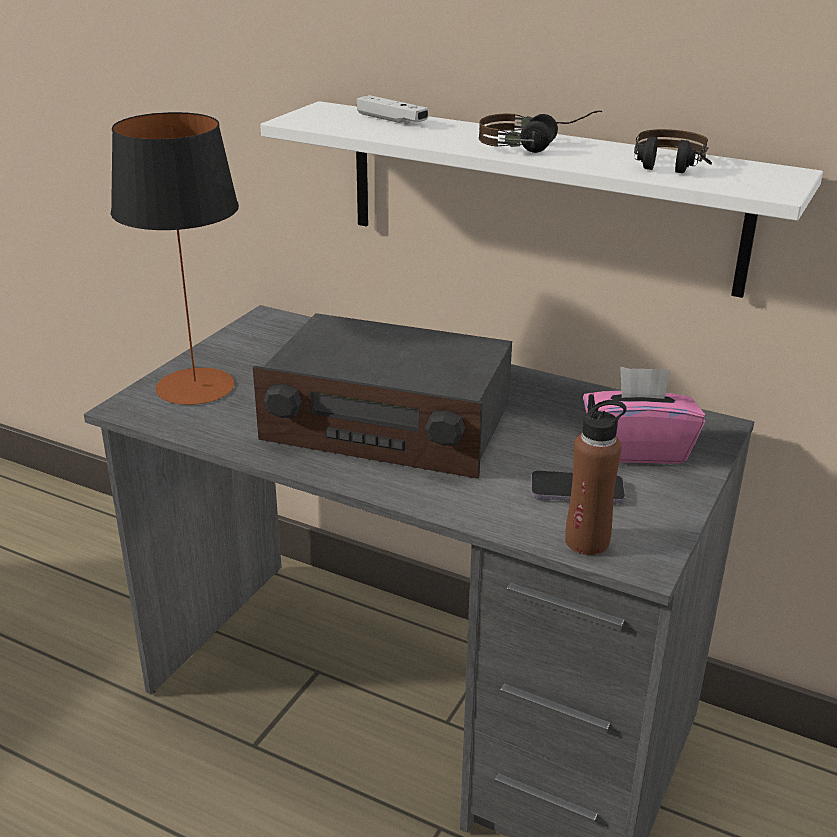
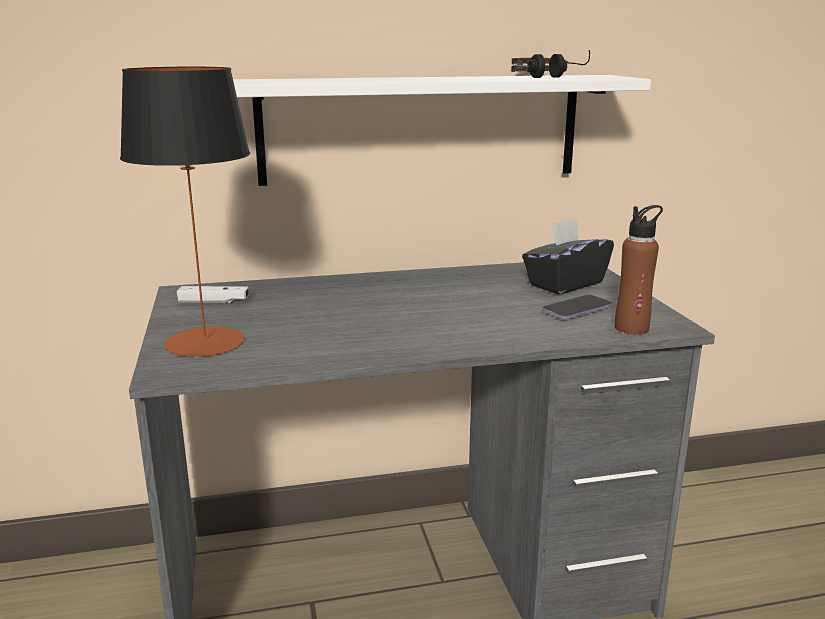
camera: 40 degrees left, 10 degrees down
(388, 424) = (401, 317): radio -> none
(392, 120) = (305, 79): white game controller -> white game controller (213, 302)
(537, 146) = (443, 78): headphones -> none
(636, 449) = (565, 284): pink tissue box -> black tissue box

